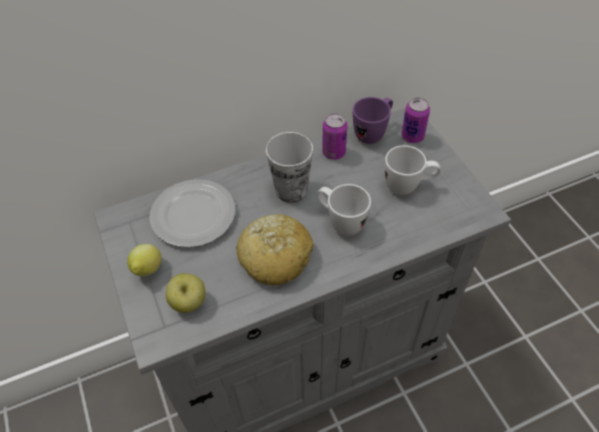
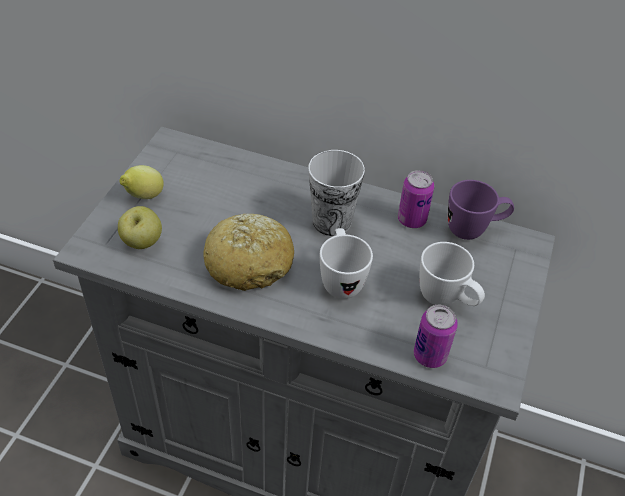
camera: 40 degrees right, 5 degrees down
(192, 216) = (226, 182): plate -> none
(412, 137) = (511, 261): can -> can (430, 355)

